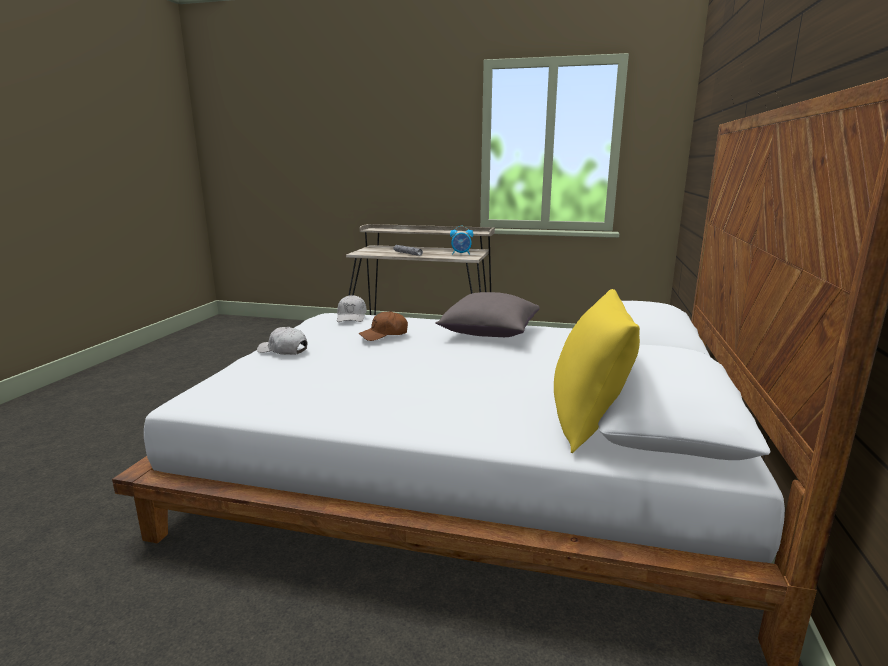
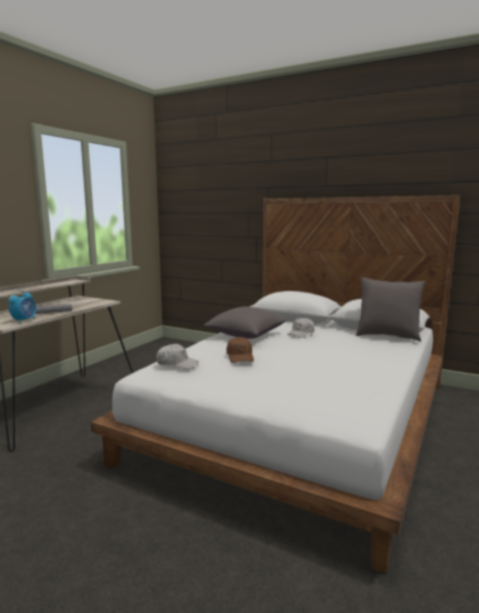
camera: 75 degrees left, 5 degrees down
(283, 350) = (251, 392): white cap -> white cap (301, 333)
(461, 254) = (85, 301): alarm clock -> alarm clock (24, 320)
(588, 423) = (387, 336): yellow pillow -> grey pillow

